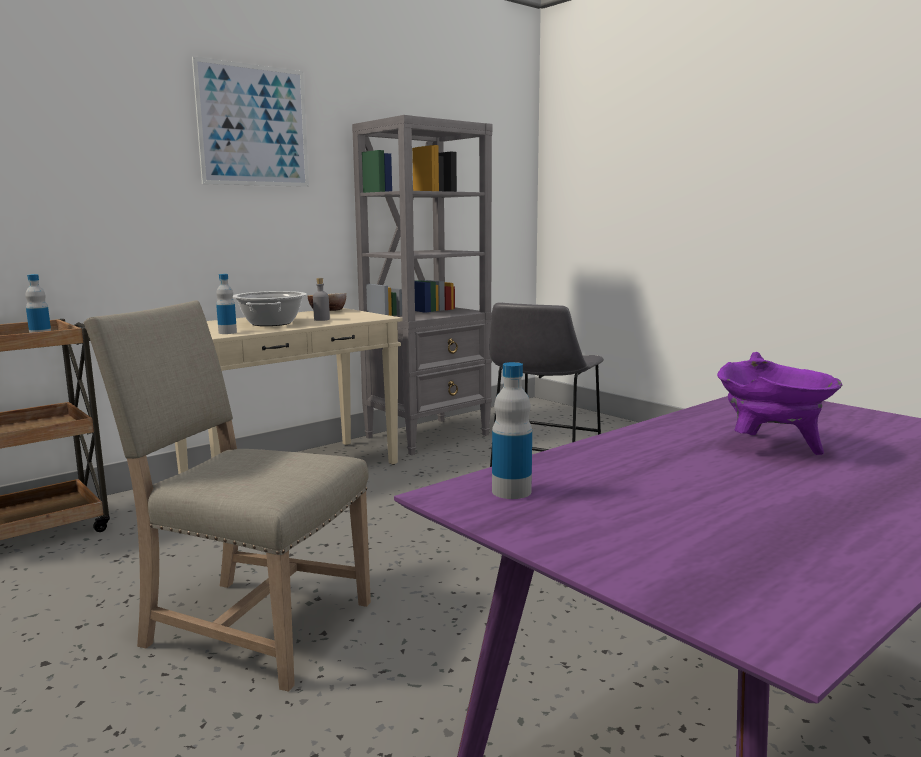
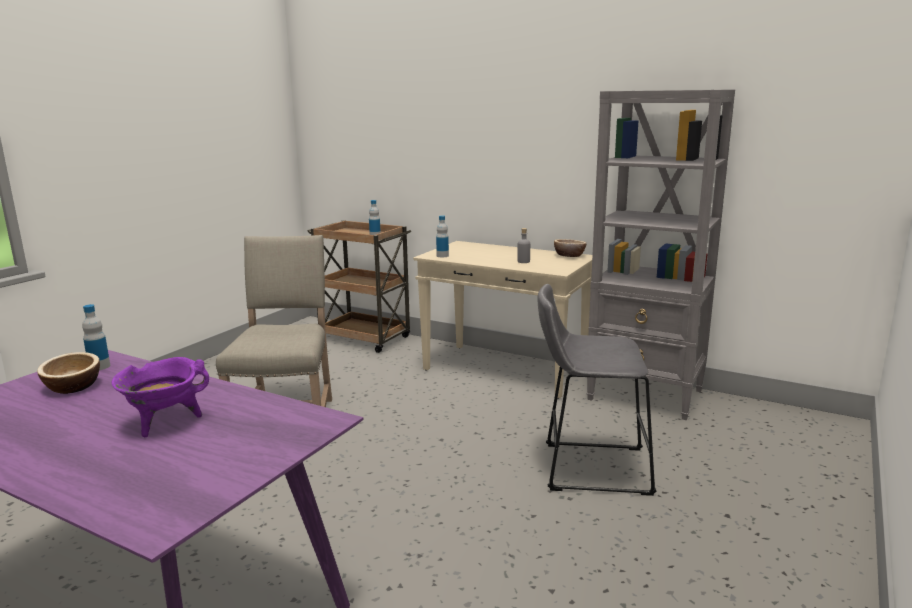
camera: 70 degrees right, 5 degrees up
(253, 126) = (536, 100): picture -> none
(271, 323) = (491, 256): cooking pot -> none
(610, 504) = (73, 386): none -> bowl

